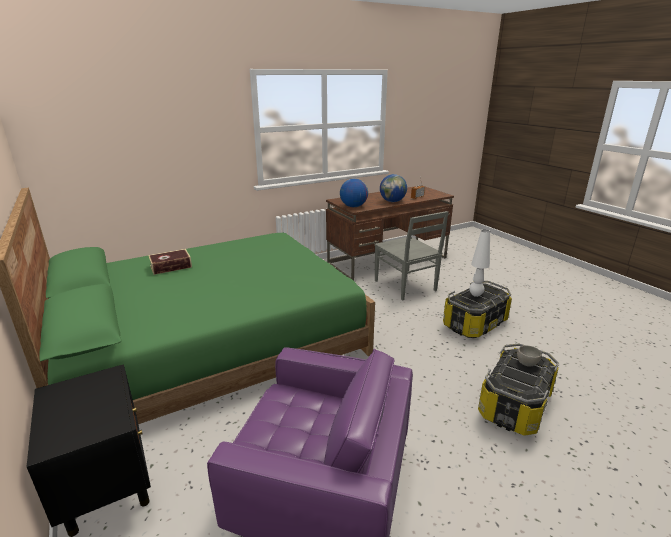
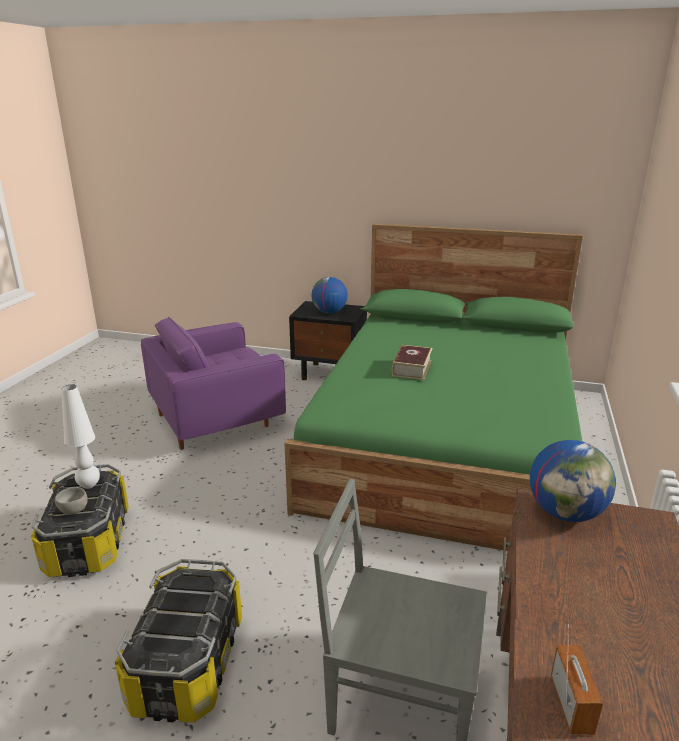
camera: 135 degrees right, 0 degrees up
(171, 266) = (504, 355): book -> book (412, 368)
(392, 201) = (560, 603): globe -> globe (329, 312)
(475, 295) = (187, 608): white table lamp -> white table lamp (89, 485)

